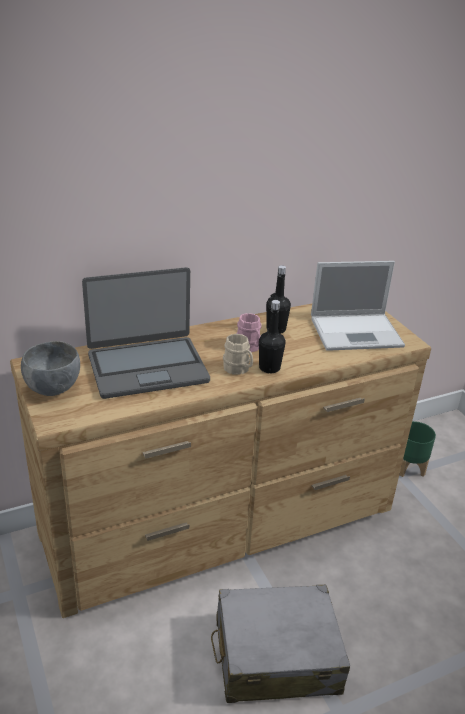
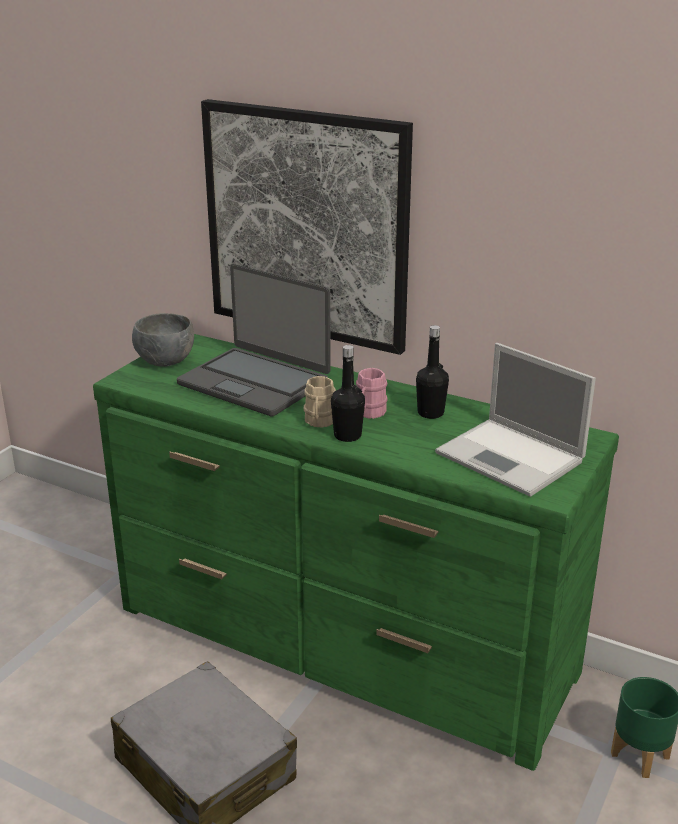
camera: 55 degrees right, 5 degrees down
(133, 224) = (306, 225): none -> picture
(222, 522) = (342, 641): brown dresser -> green dresser

